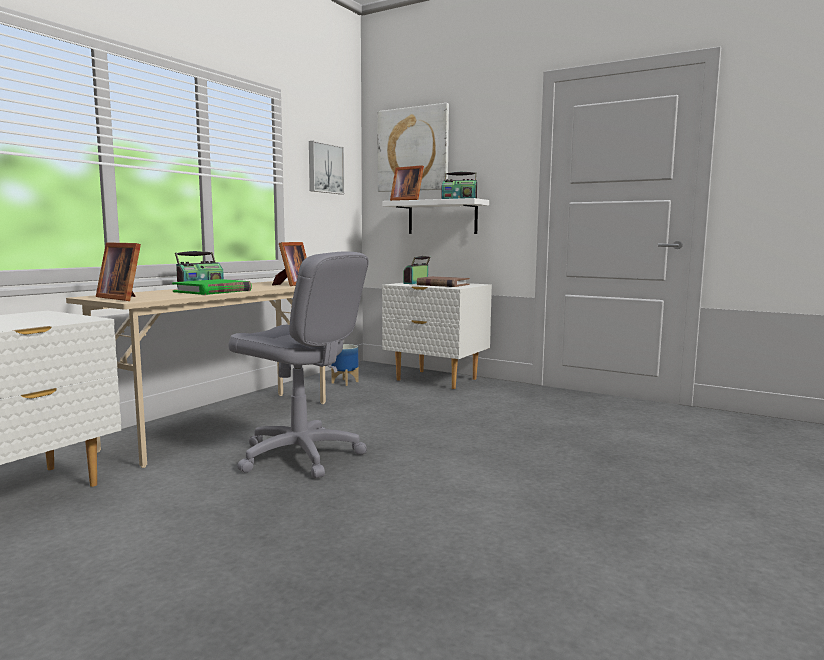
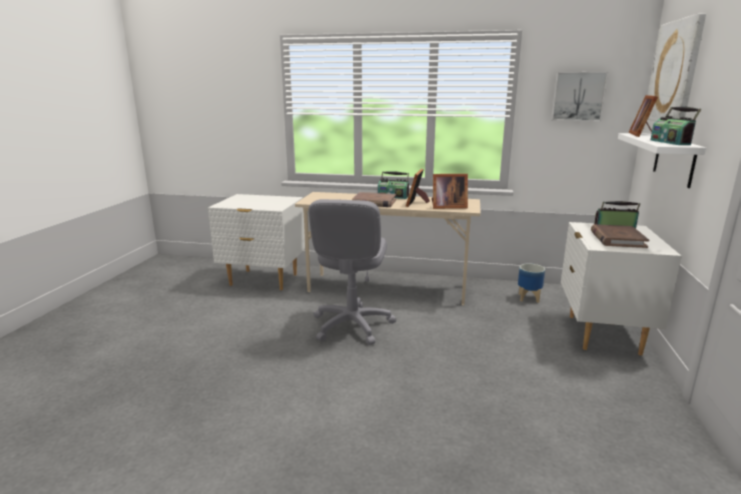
camera: 70 degrees right, 10 degrees up
(123, 298) = (316, 198): picture frame -> picture frame (417, 203)
(213, 291) = (374, 202): green book -> brown book

